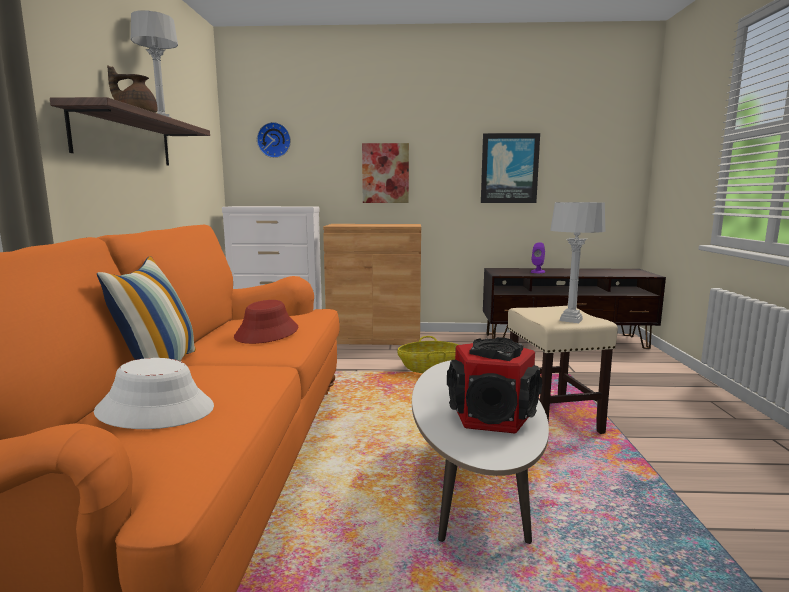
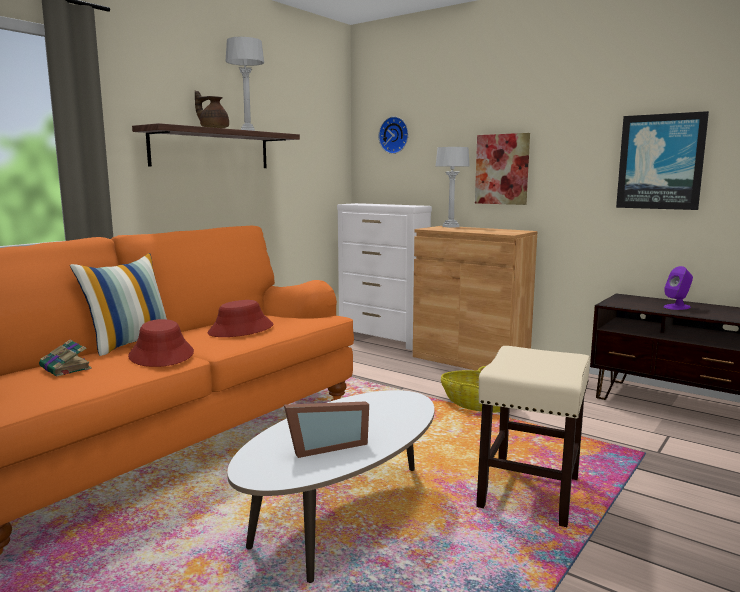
camera: 35 degrees right, 0 degrees up
(156, 409) = (66, 368): white hat -> book
(242, 370) = (162, 355): none -> red hat
(491, 416) = (325, 446): speaker -> picture frame
(570, 320) = (530, 370): grey table lamp -> grey table lamp (450, 226)

